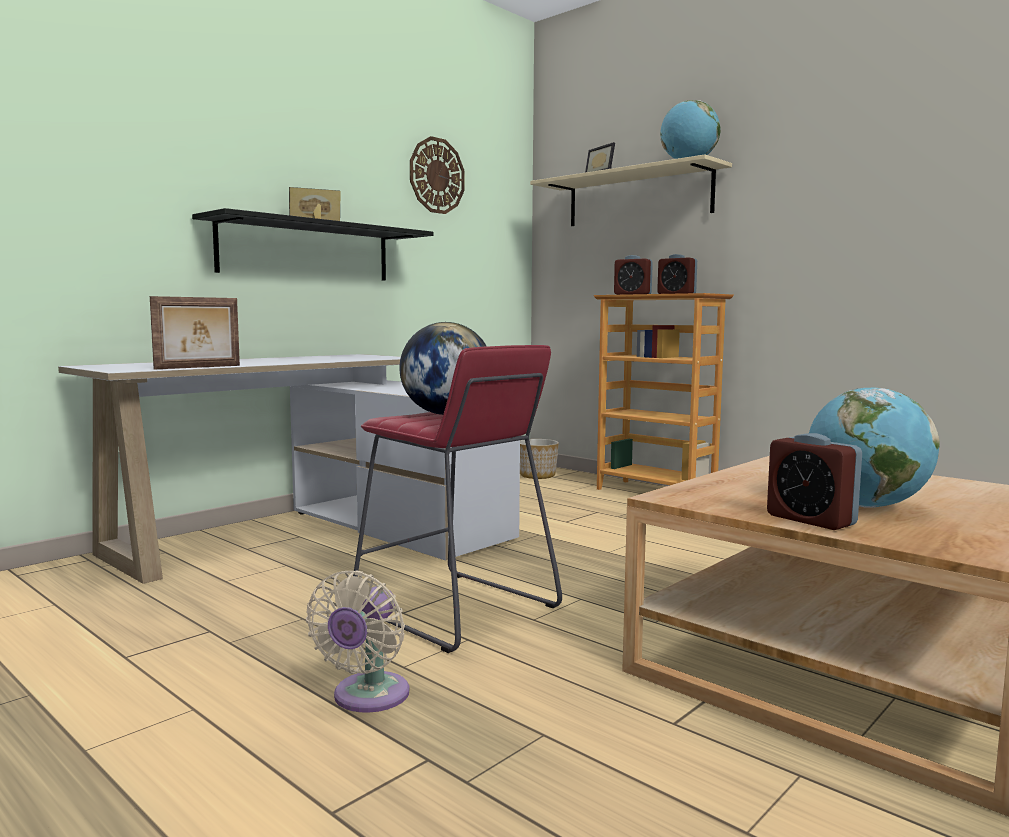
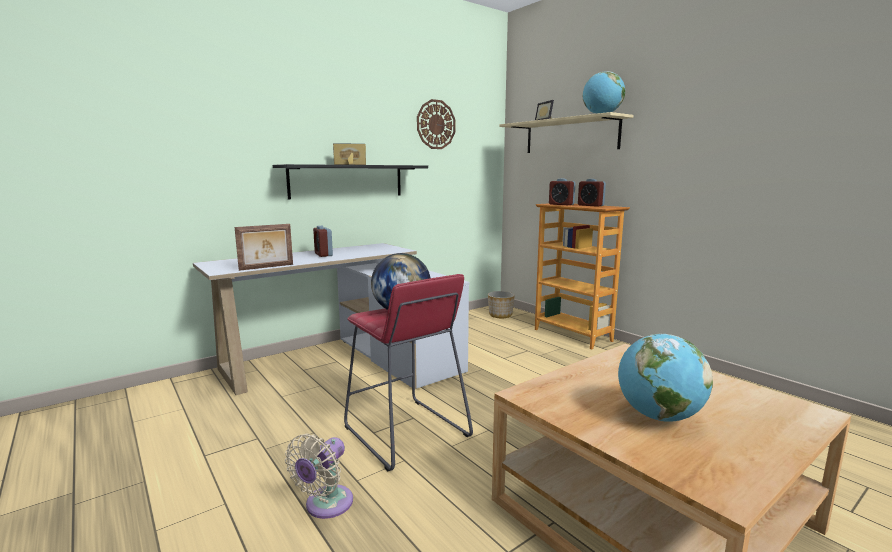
camera: 10 degrees right, 5 degrees up
(810, 520) = (607, 432): alarm clock -> alarm clock (323, 254)

